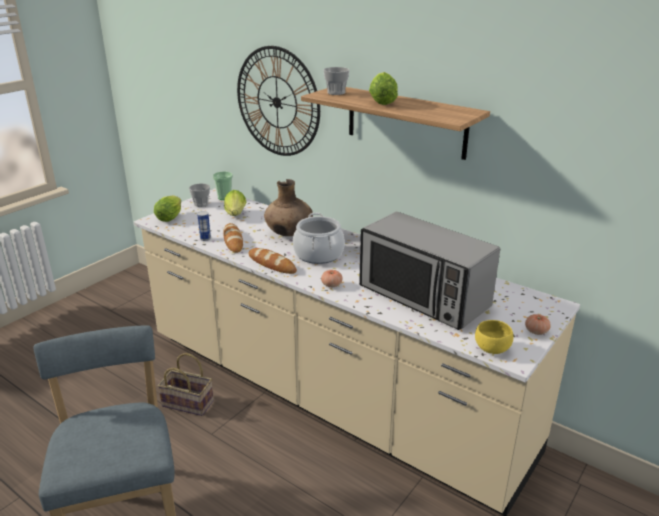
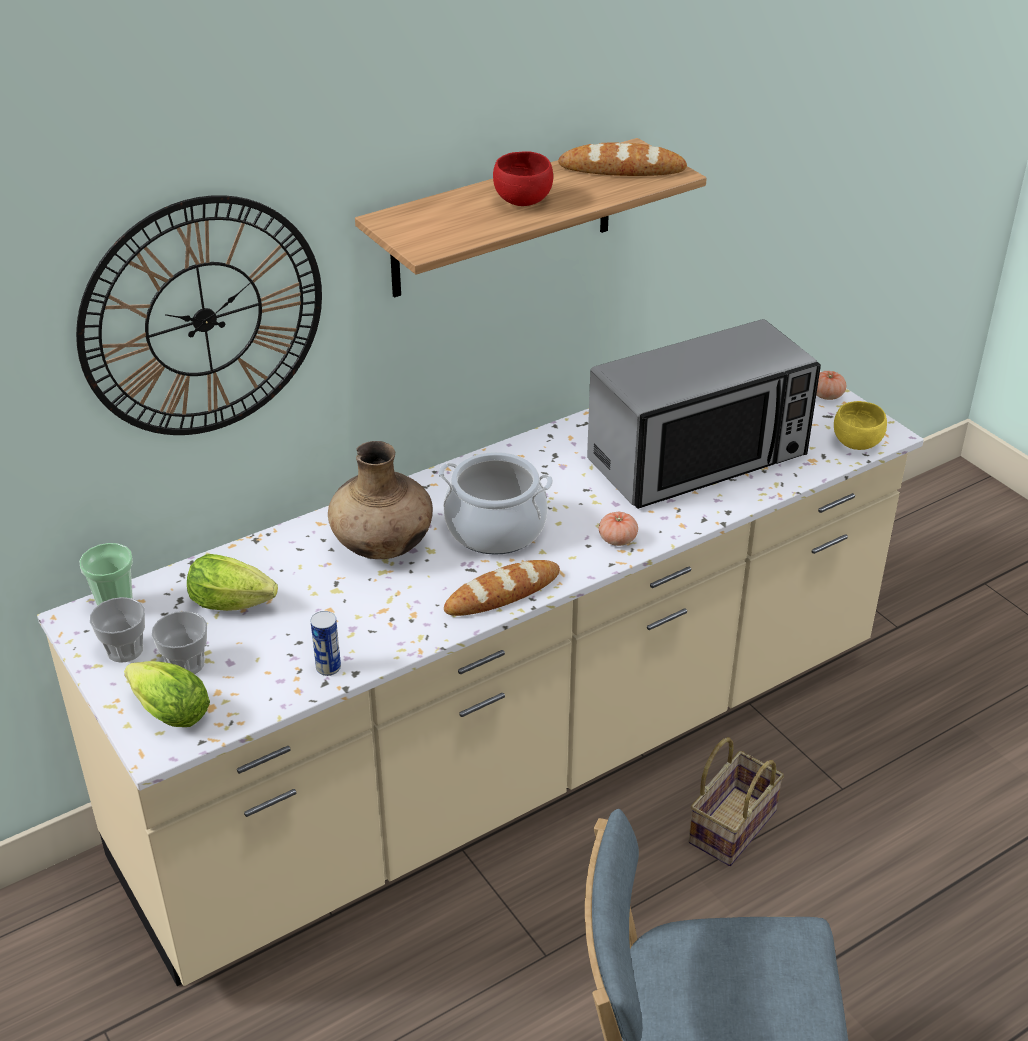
camera: 70 degrees left, 10 degrees up
(189, 403) = (435, 979): basket -> basket (732, 824)
(233, 240) = (365, 628): bread -> bread (622, 169)
(336, 93) = (423, 228): cup -> cup (186, 664)
(382, 102) = (524, 202): lettuce -> red bowl

